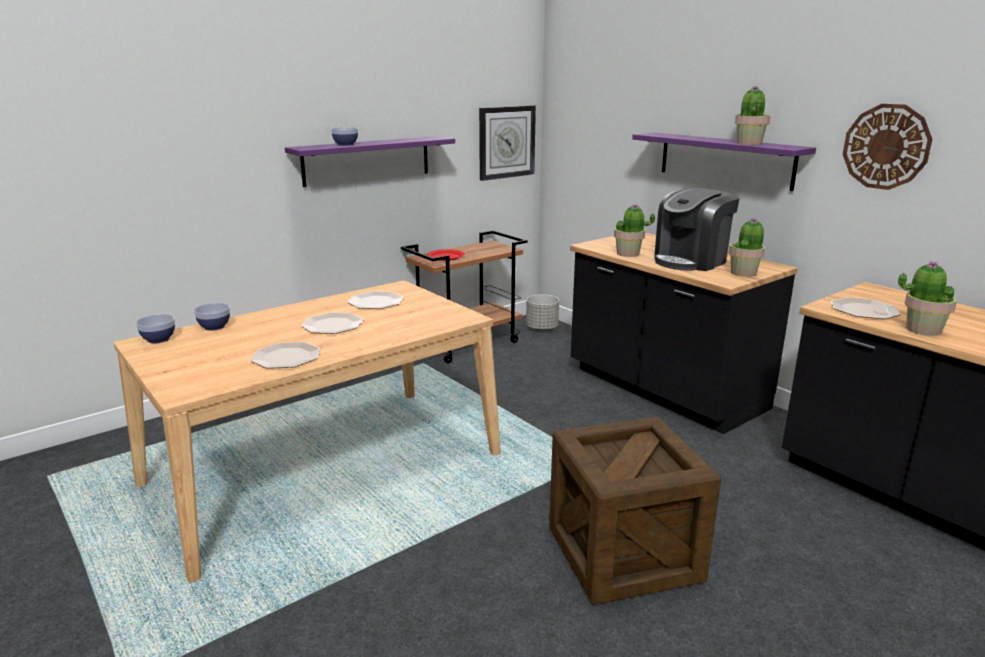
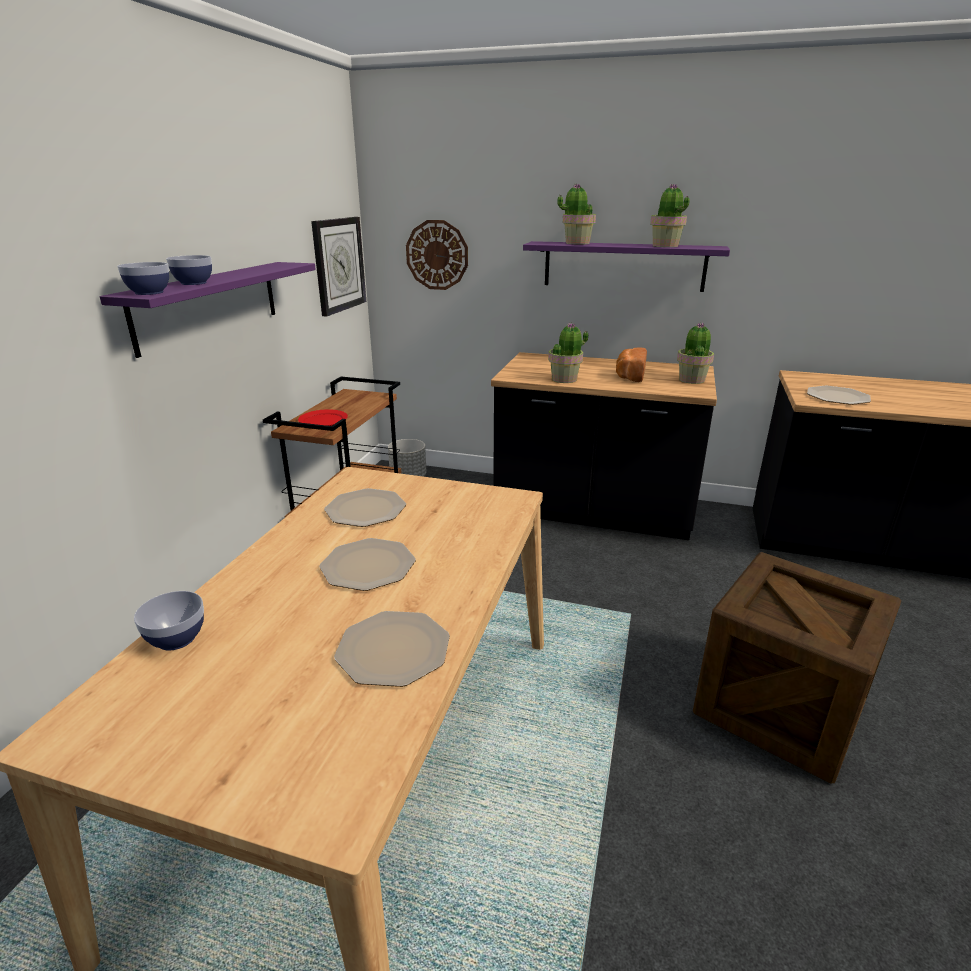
camera: 35 degrees left, 5 degrees up
(158, 339) = (98, 710): bowl -> bowl (149, 292)
(691, 261) = (629, 376): coffee machine -> bread
(886, 147) = (800, 241): wall clock -> wall clock (437, 255)
(922, 330) = (903, 405): potted plant -> potted plant (576, 243)

